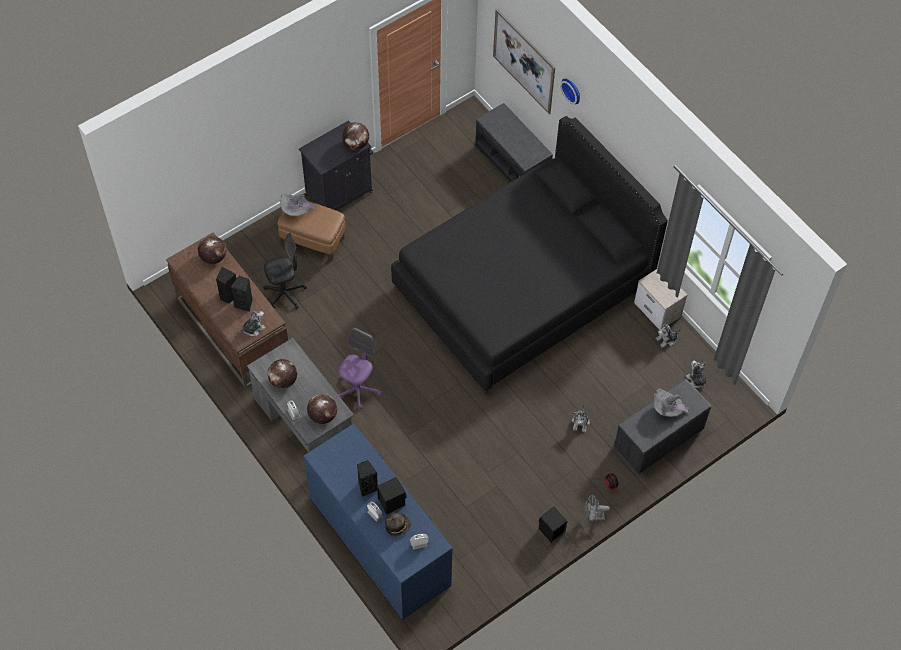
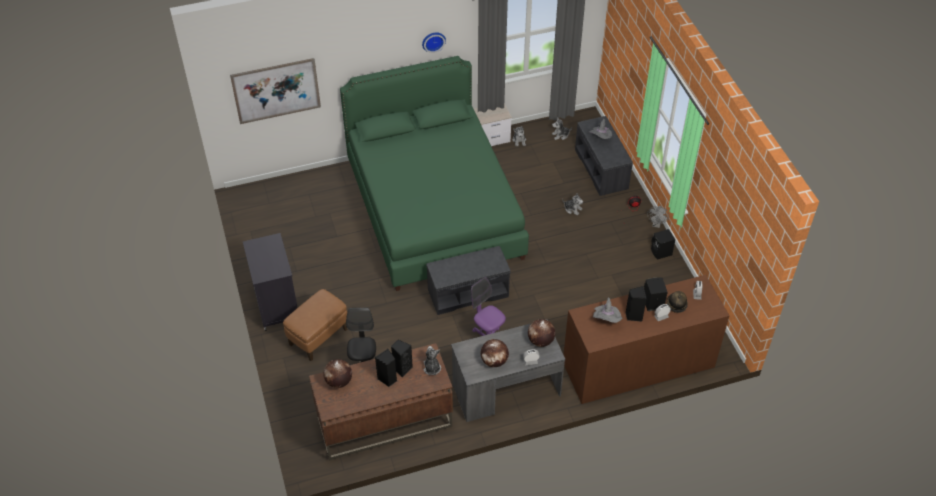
camera: 70 degrees left, 10 degrees down
(296, 210) = (301, 320): grey hat -> grey hat (606, 320)
(356, 144) = (272, 242): globe -> none
(379, 540) = (638, 364): blue dresser -> brown dresser
(513, 162) = (310, 182): grey bench -> grey bench (468, 292)
(522, 286) = (434, 209): black bed -> green bed
(572, 90) = (339, 58): wall clock -> wall clock (433, 41)

